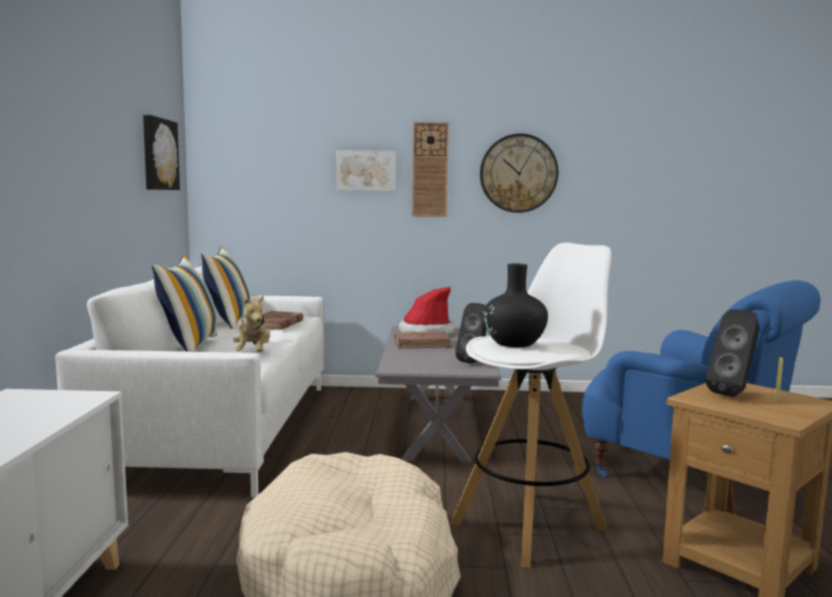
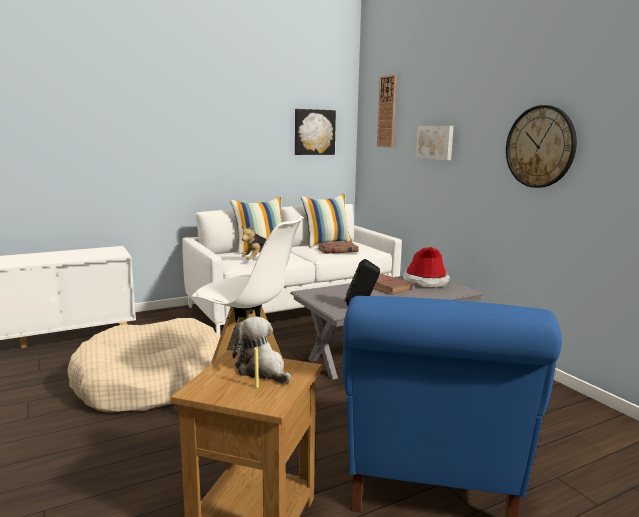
camera: 60 degrees right, 5 degrees up
(430, 170) = (474, 142): wall clock -> wall clock (387, 112)
(514, 343) = (233, 282): black vase -> none
(733, 394) = (262, 370): black speaker -> plush toy

